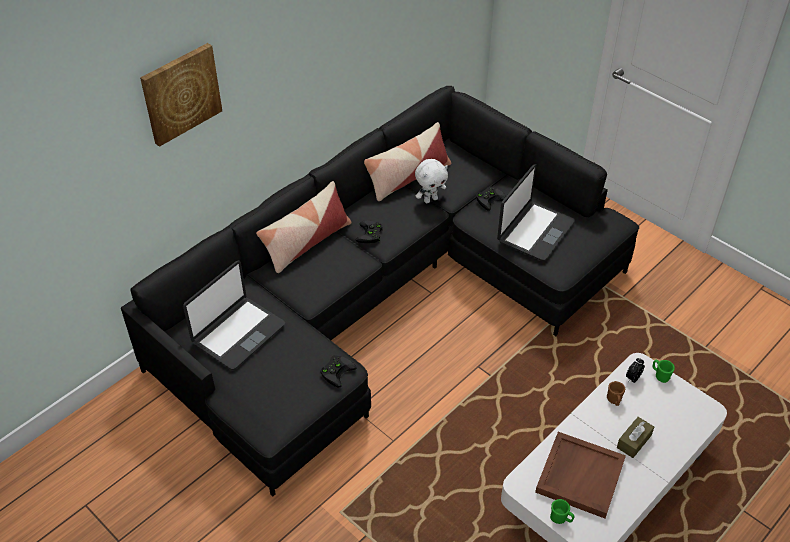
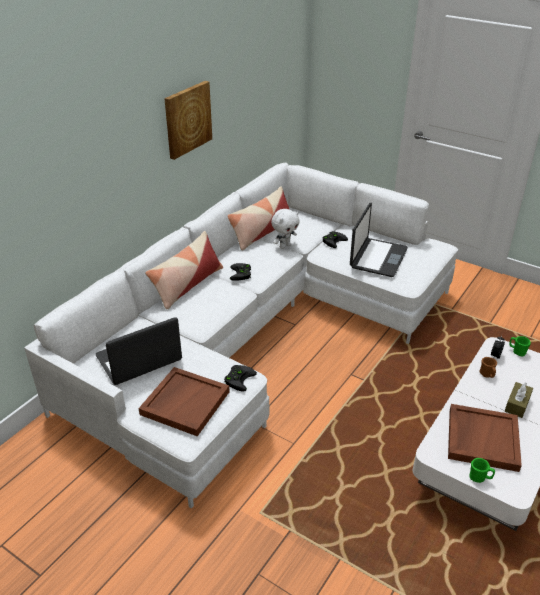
camera: 10 degrees left, 10 degrees down
(181, 93) = (72, 131): picture -> picture (187, 119)
(238, 333) = (139, 359): laptop -> laptop turned 150 degrees counterclockwise
(275, 391) = (185, 402): none -> brown tray
(384, 297) = (256, 332): black sofa -> white sofa

